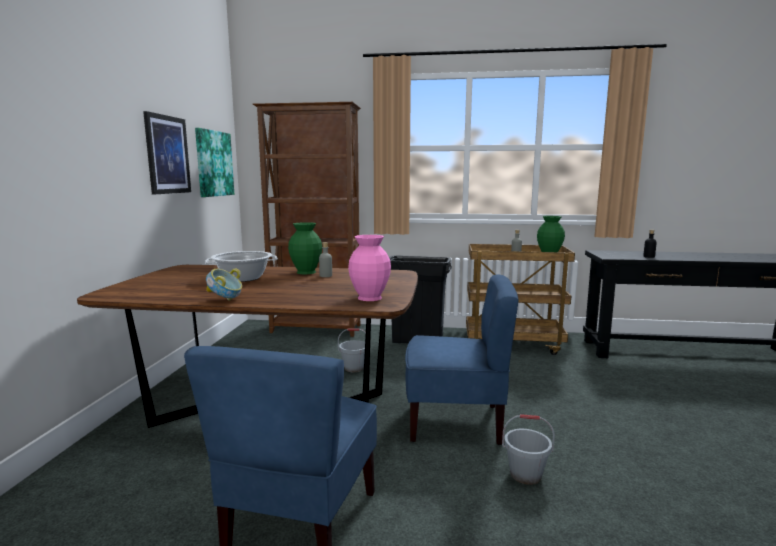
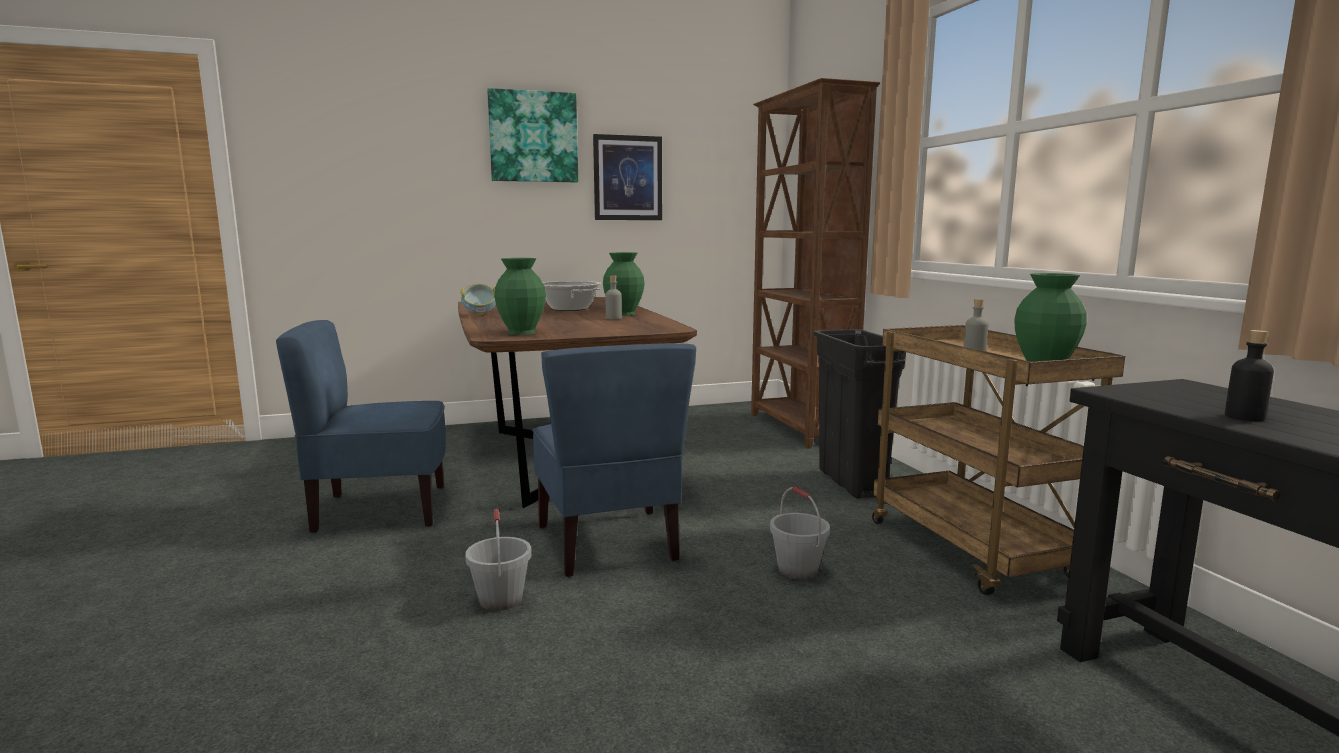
camera: 65 degrees right, 0 degrees up
(213, 163) = (721, 186): picture -> picture (533, 137)
(354, 368) = (704, 468): grey bucket -> grey bucket (798, 570)
(369, 297) = (522, 332): pink vase -> green vase

